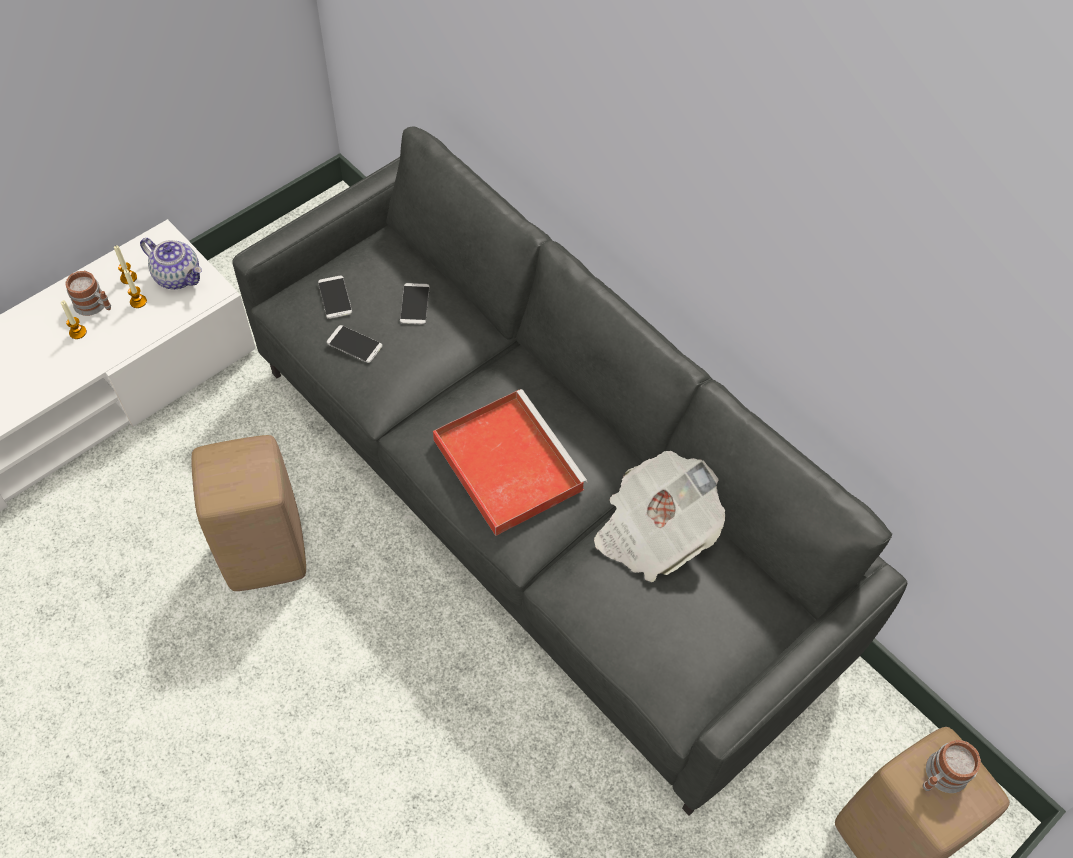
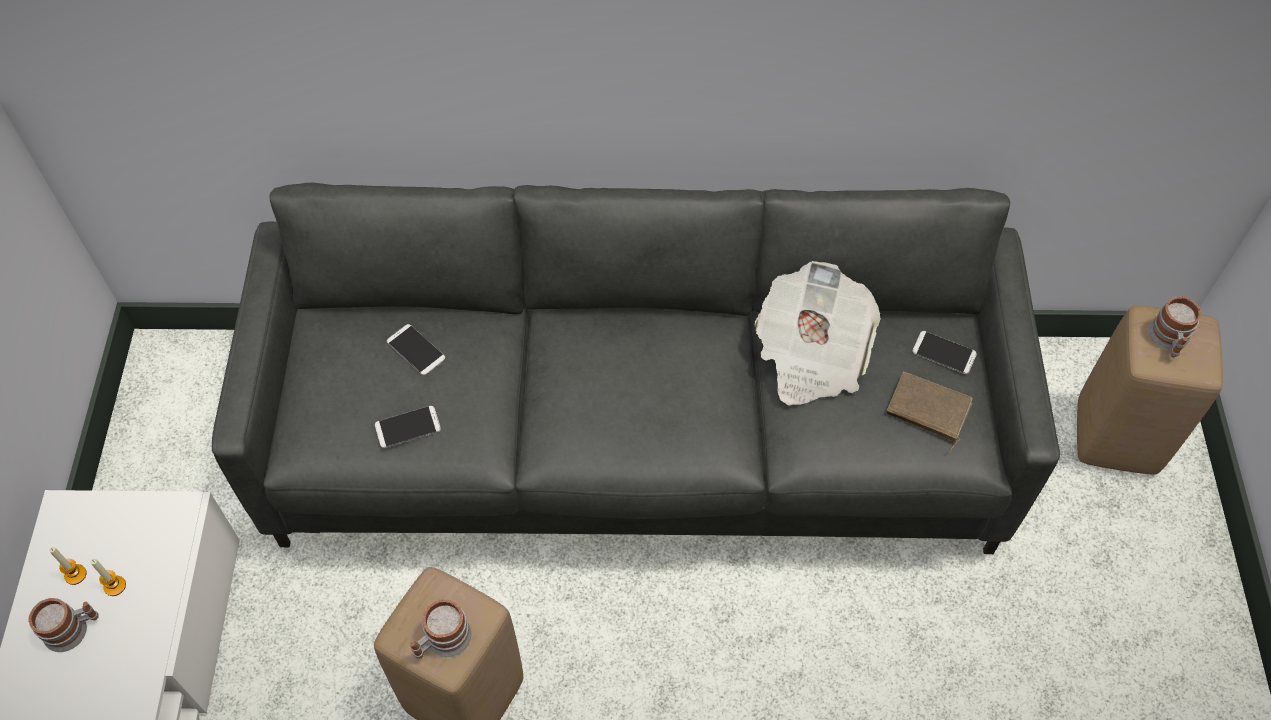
camera: 45 degrees left, 0 degrees up
(78, 332) = (88, 668): candle -> none
(178, 276) = (127, 529): teapot -> none
(224, 482) = (442, 641): none -> mug
(335, 297) = (339, 405): phone -> phone (944, 353)
(505, 463) = (645, 407): red tray -> none
(685, 643) = (927, 411): none -> brown book

